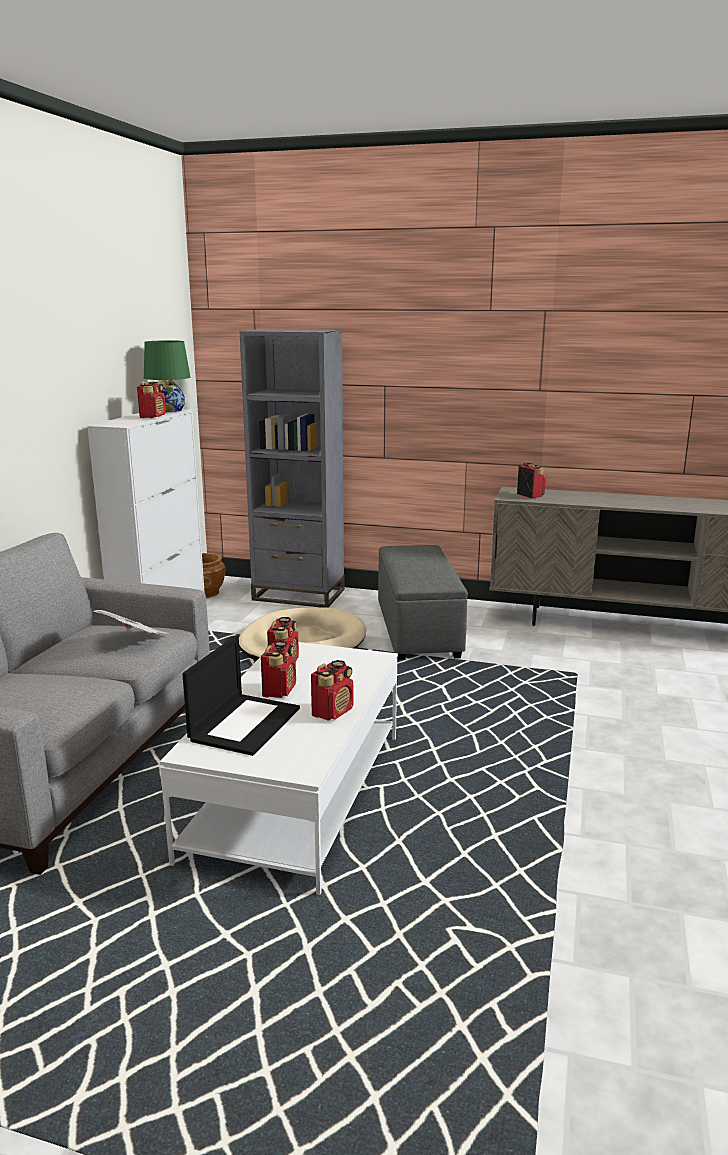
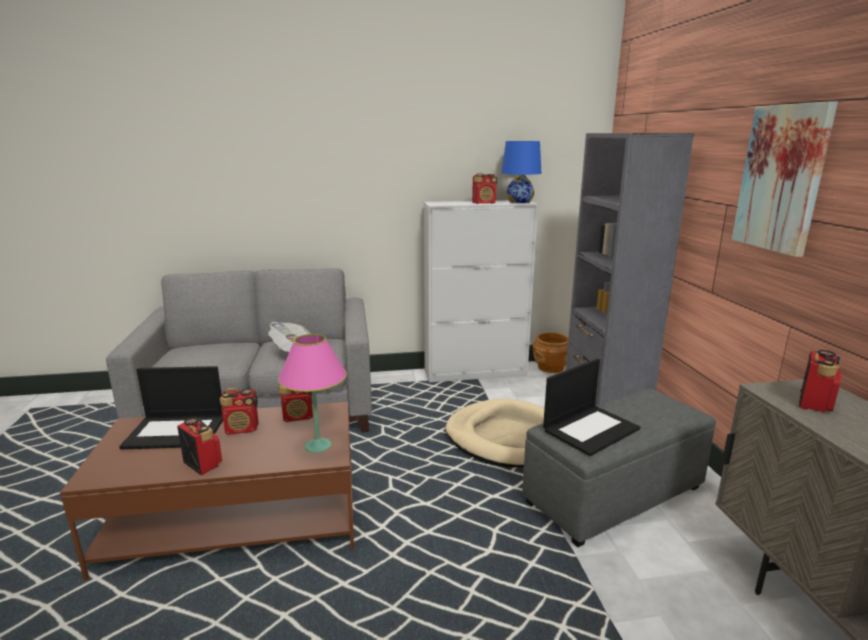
camera: 65 degrees right, 0 degrees up
(169, 410) = (520, 202): green table lamp -> blue table lamp
(296, 794) = (236, 520): white coffee table -> brown coffee table
(333, 711) = (202, 463): radio -> radio turned 150 degrees counterclockwise
(352, 660) = (318, 445): none -> pink table lamp
(423, 574) = (591, 429): none -> laptop
(438, 362) = (782, 178): none -> picture

